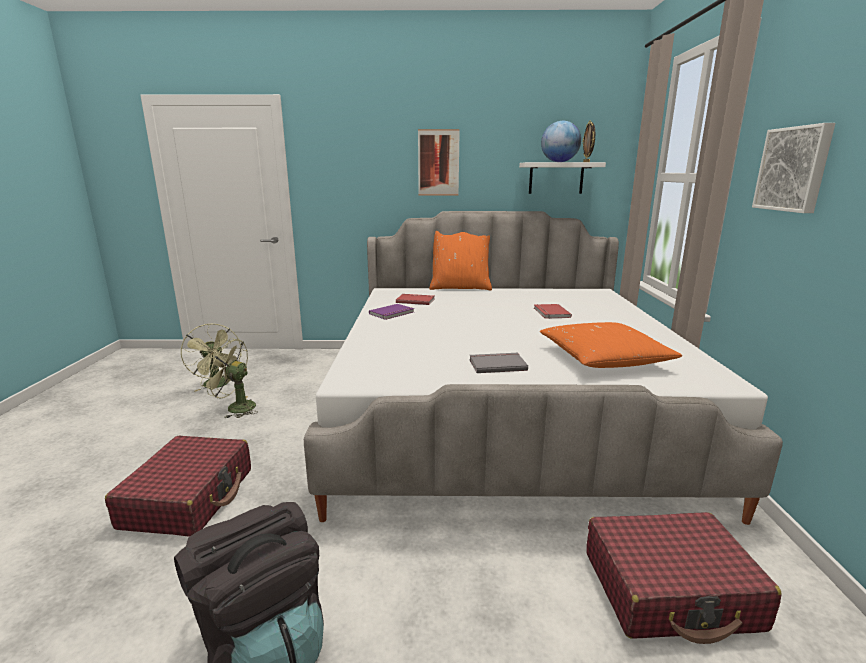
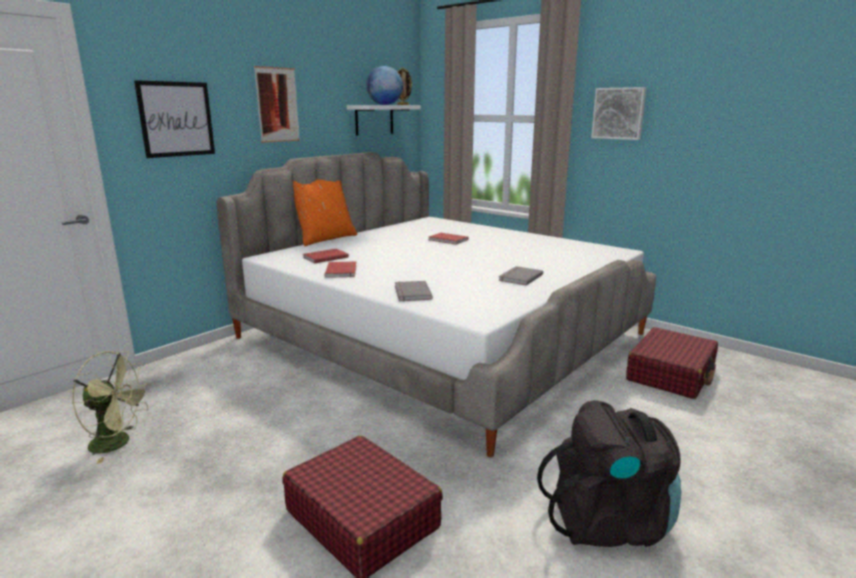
camera: 50 degrees left, 0 degrees up
(235, 407) = (205, 446): green fan -> none
(346, 174) = (176, 119): none -> picture
(376, 344) = (411, 293): none -> grey book
(392, 313) = (342, 271): purple book -> red book
(603, 358) = (552, 256): orange pillow -> none

